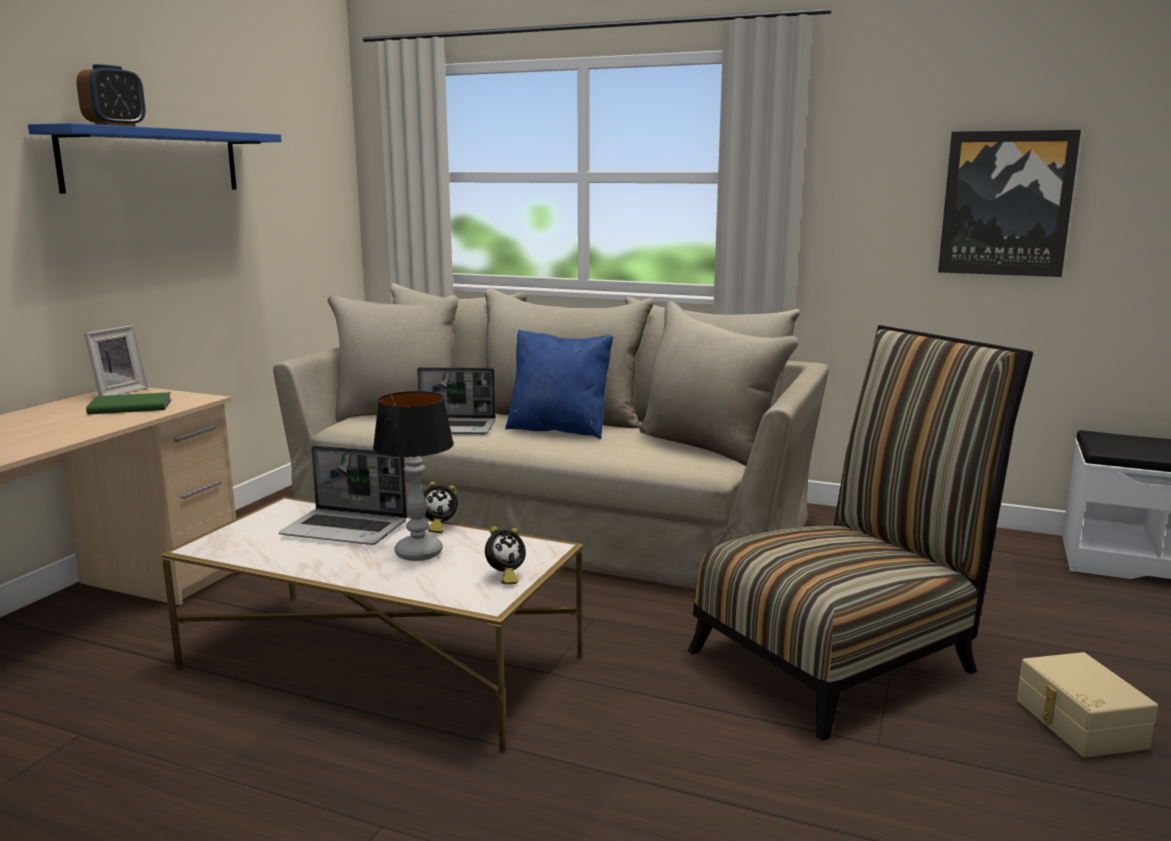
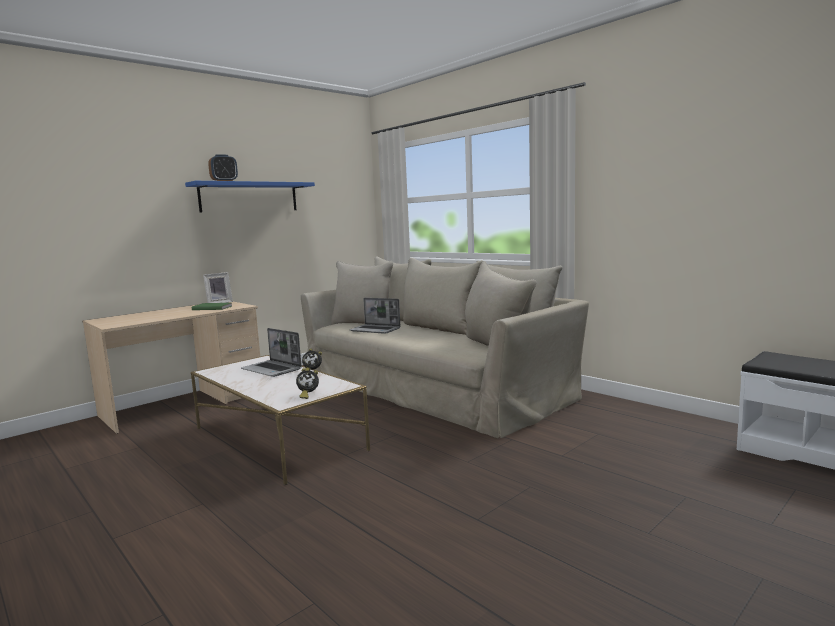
camera: 25 degrees right, 5 degrees down
(419, 553) = (287, 382): table lamp -> none
(559, 429) = (426, 333): blue pillow -> none
(843, 656) = (512, 472): chair -> none
(1006, 203) = (703, 193): picture -> none
(1078, 723) = (624, 535): beige storage box -> none

